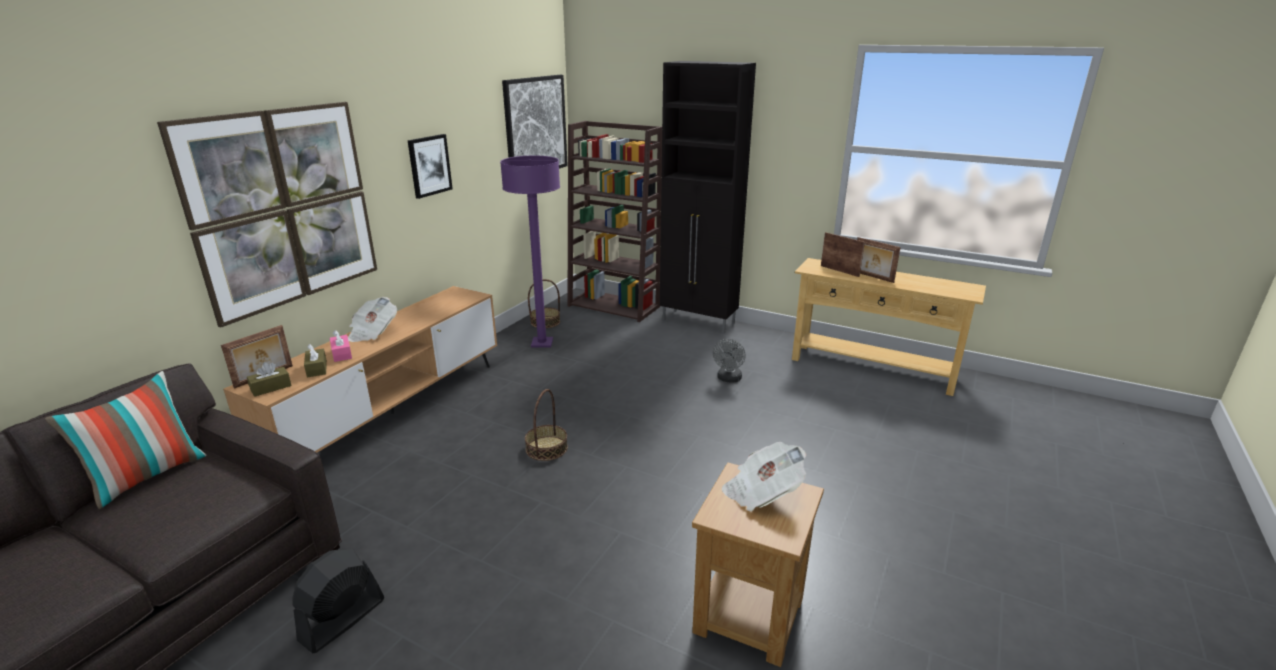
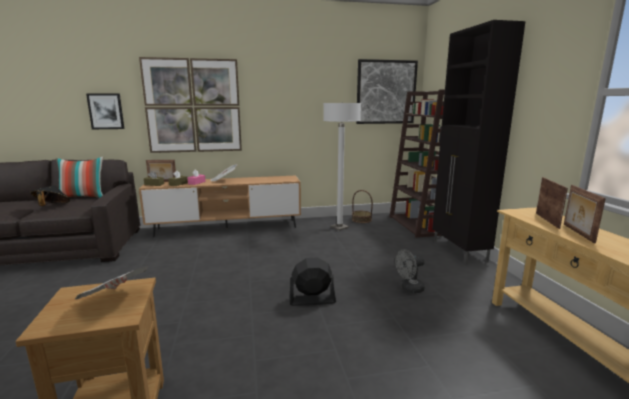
camera: 50 degrees right, 10 degrees down
(157, 520) = (52, 206): none -> black hat
(342, 620) = (63, 282): black fan -> black fan (312, 300)
(429, 165) = (289, 102): picture -> picture (106, 111)
(542, 343) = (339, 227): purple floor lamp -> white floor lamp
(546, 448) = (240, 268): basket -> none

